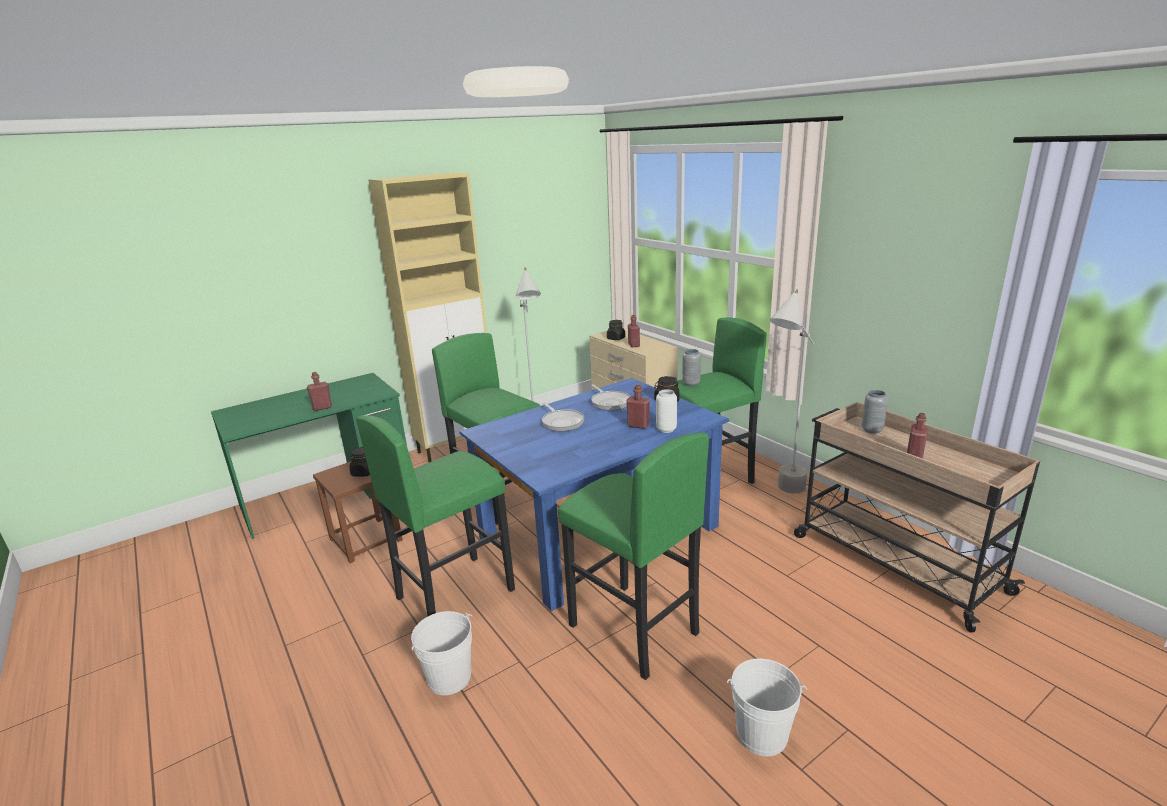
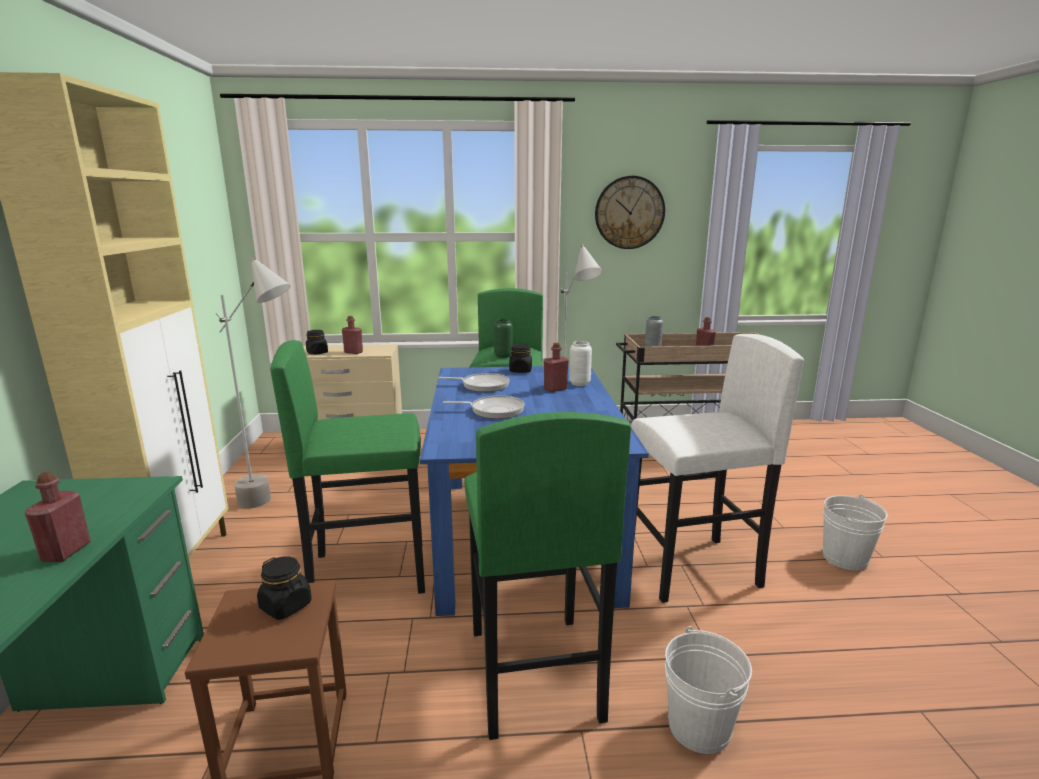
camera: 60 degrees left, 5 degrees down
(633, 630) = (692, 569): green stool -> white stool
(691, 384) = (503, 356): grey vase -> green vase
(908, 254) = (629, 212): none -> wall clock

